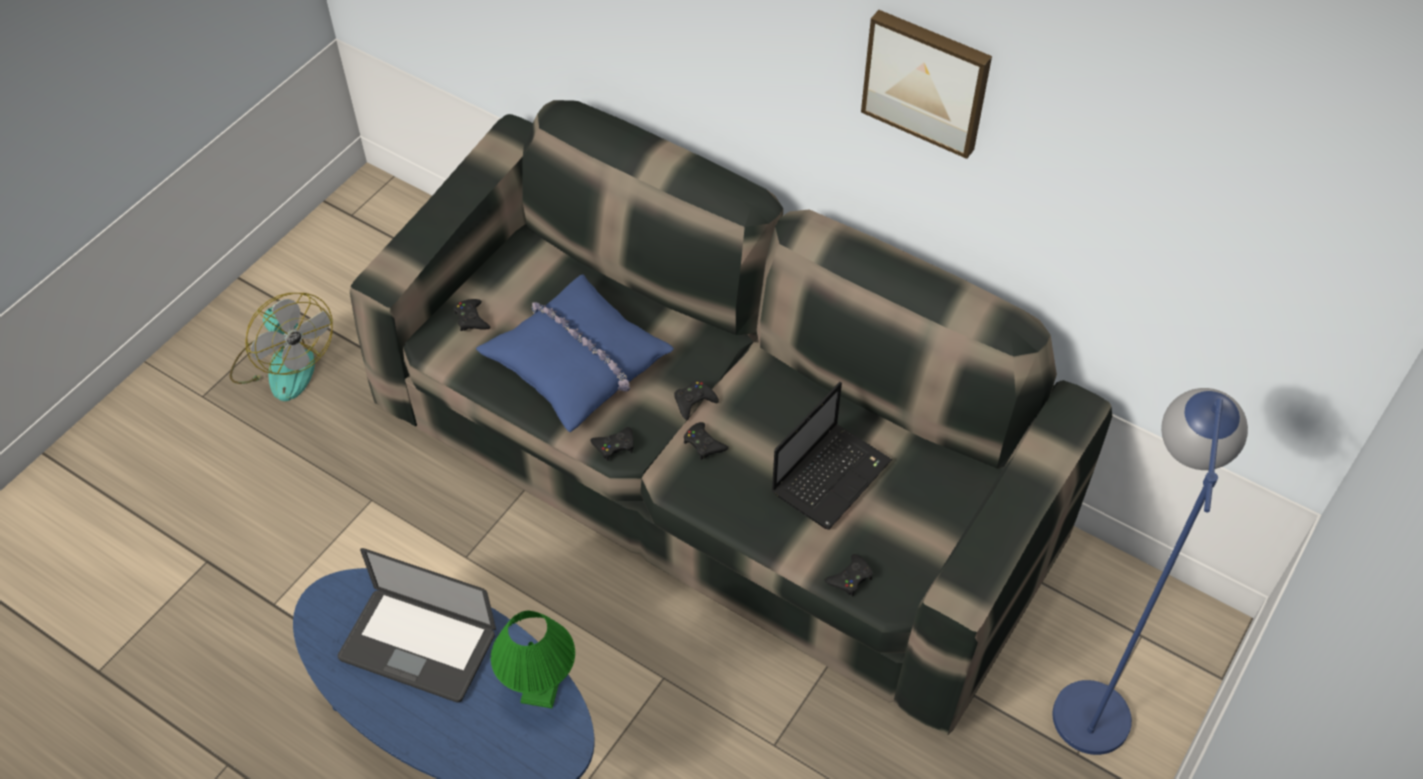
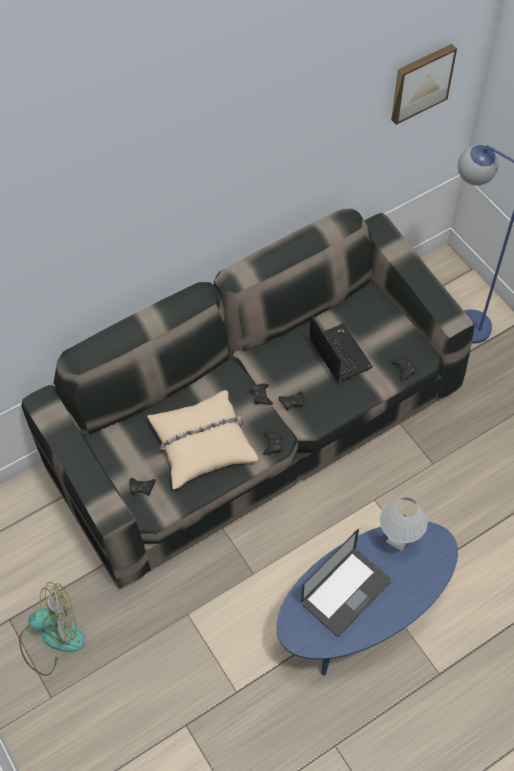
camera: 65 degrees left, 5 degrees up
(539, 691) = (398, 540): green table lamp -> white table lamp
(577, 362) = (202, 443): blue pillow -> beige pillow
(927, 81) = (264, 153): picture -> picture (421, 82)

